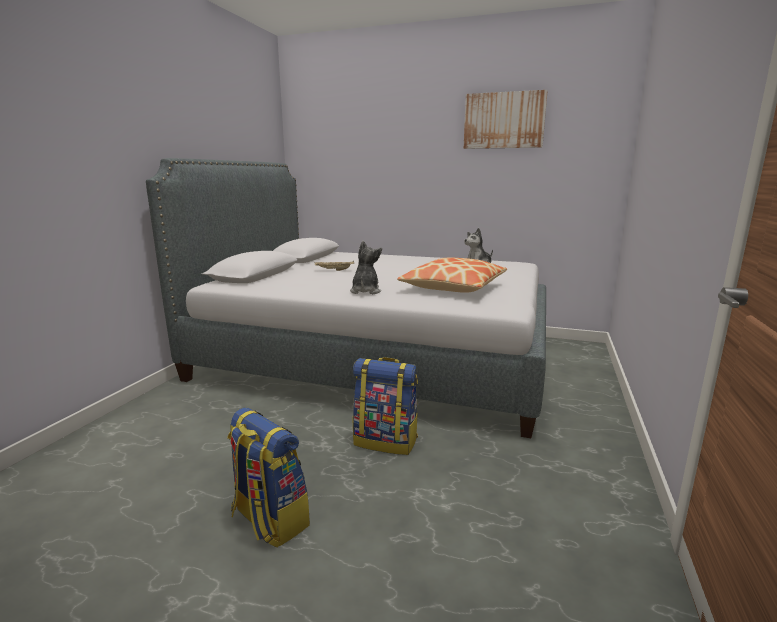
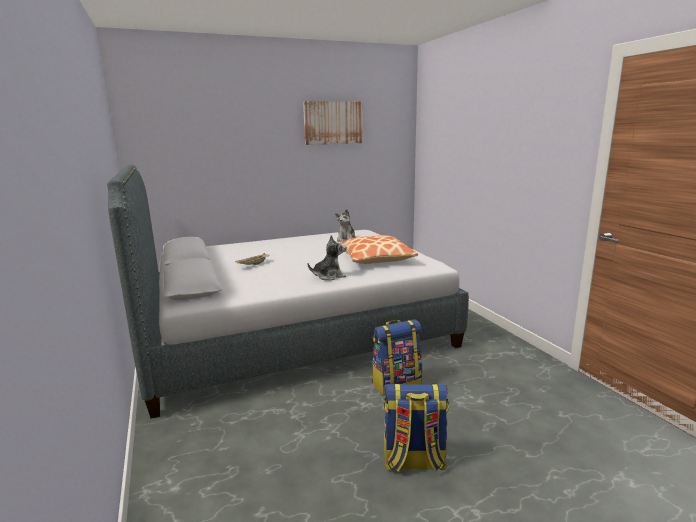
camera: 40 degrees left, 0 degrees up
(365, 291) = (329, 276): plush toy -> plush toy turned 105 degrees clockwise

